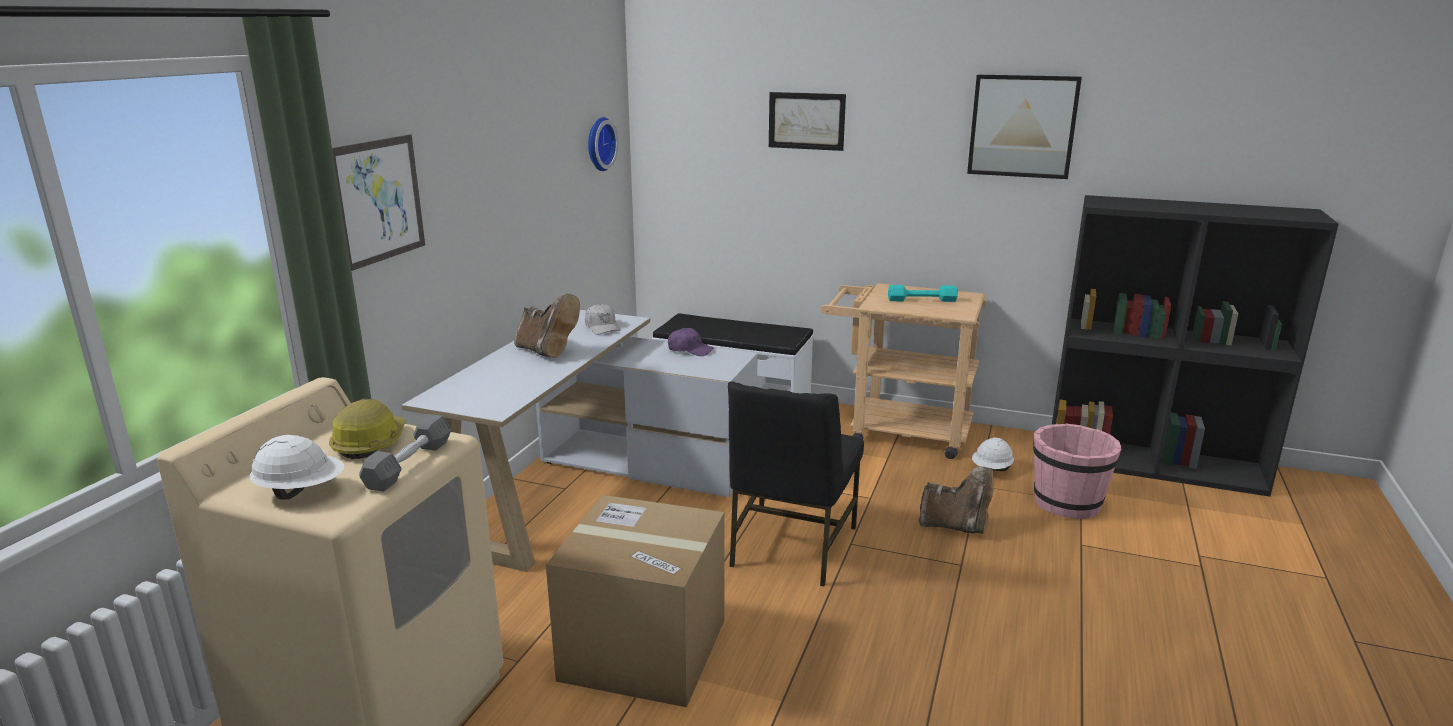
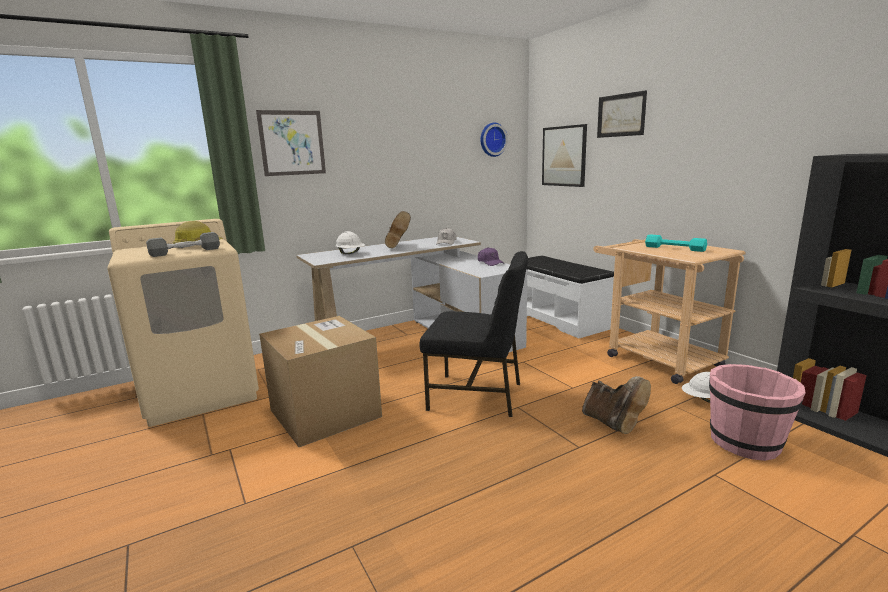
camera: 40 degrees right, 5 degrees down
(301, 491) = (136, 252): white hard hat -> white hard hat (351, 253)
(791, 547) = (477, 396): black chair -> black chair turned 135 degrees counterclockwise
(1022, 126) = (787, 94): picture -> picture (564, 156)

